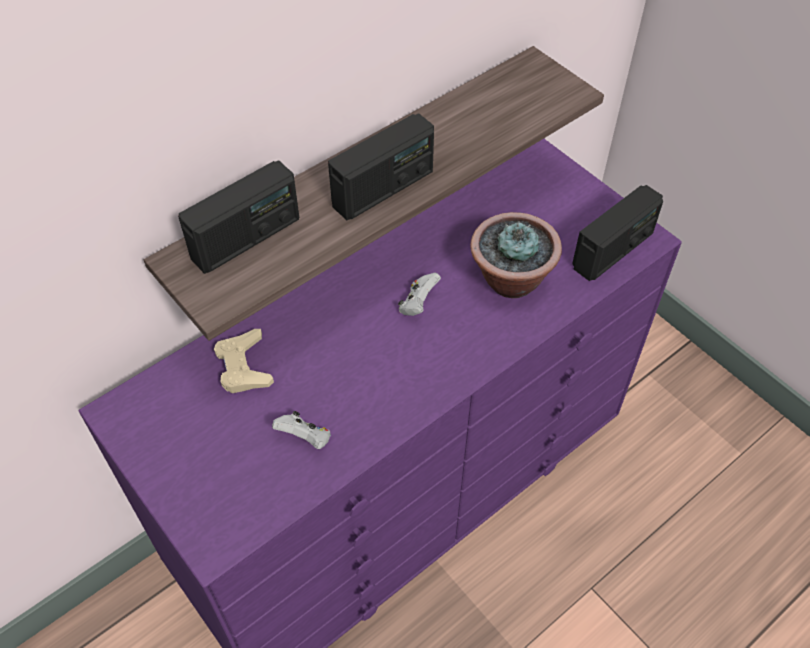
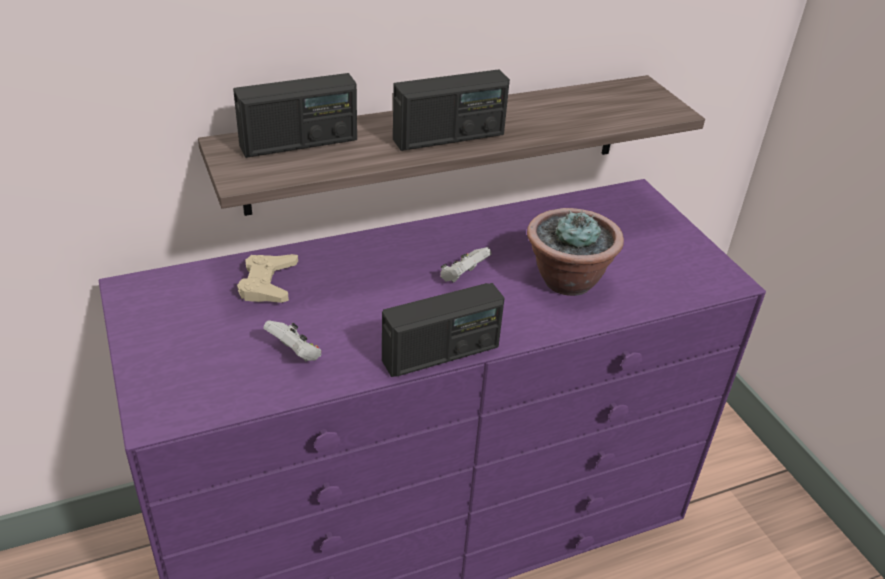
camera: 15 degrees right, 15 degrees down
(613, 250) = (686, 281): radio -> radio (441, 354)

